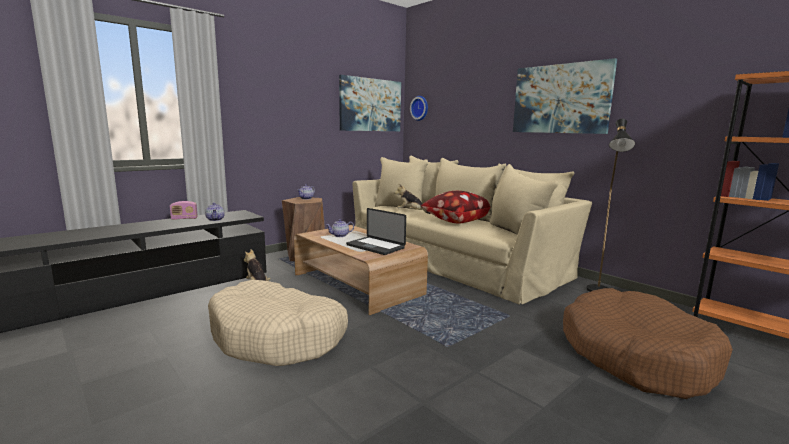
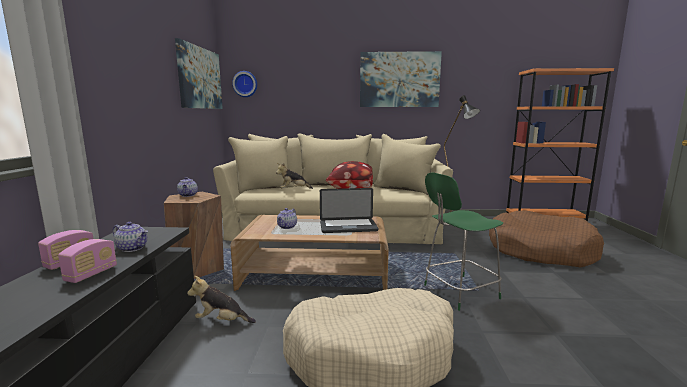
camera: 45 degrees left, 0 degrees up
(175, 225) = (91, 274): none -> radio
(425, 339) = (458, 292): none -> green stool

